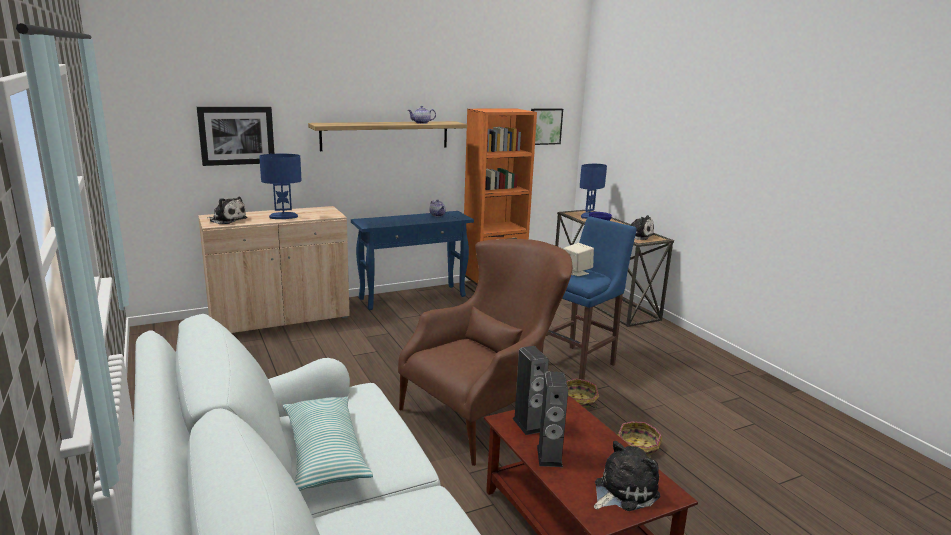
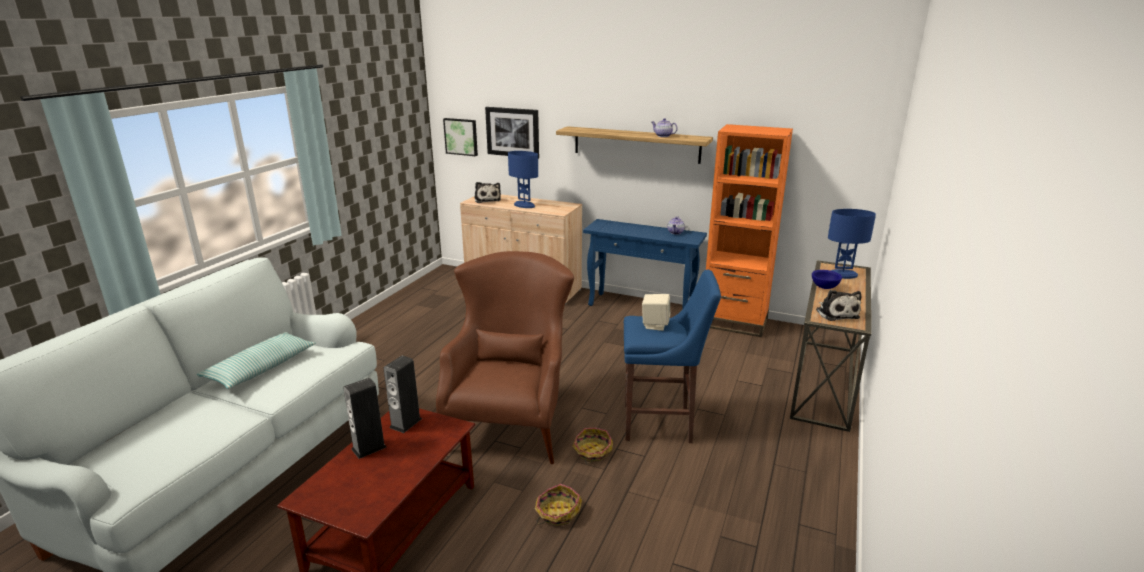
camera: 50 degrees right, 5 degrees up
(486, 412) = (511, 419): brown armchair -> brown armchair turned 90 degrees counterclockwise
(545, 126) = (835, 153): picture -> picture (461, 136)
(622, 491) = (348, 496): plush toy -> none

